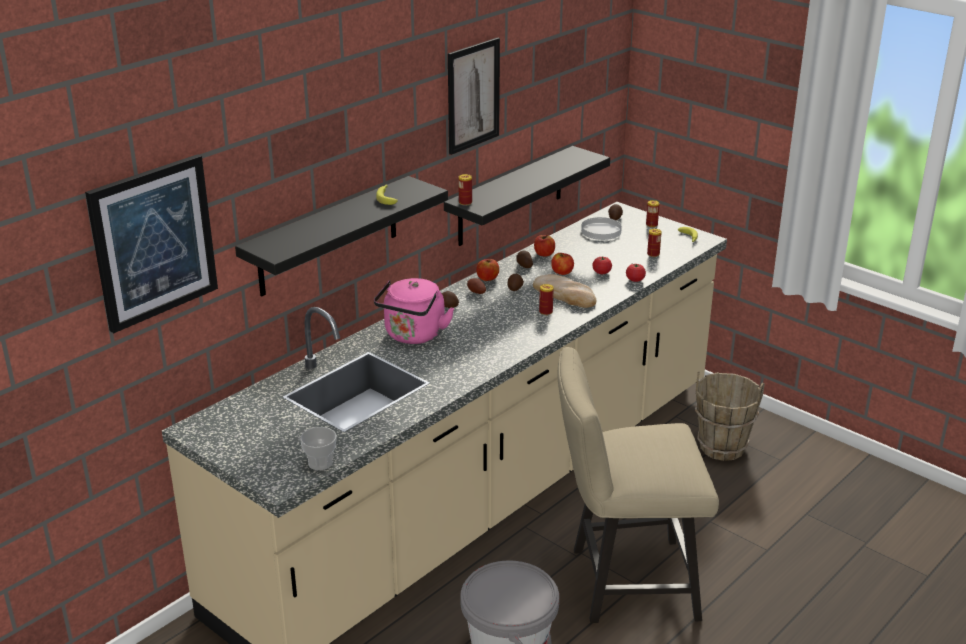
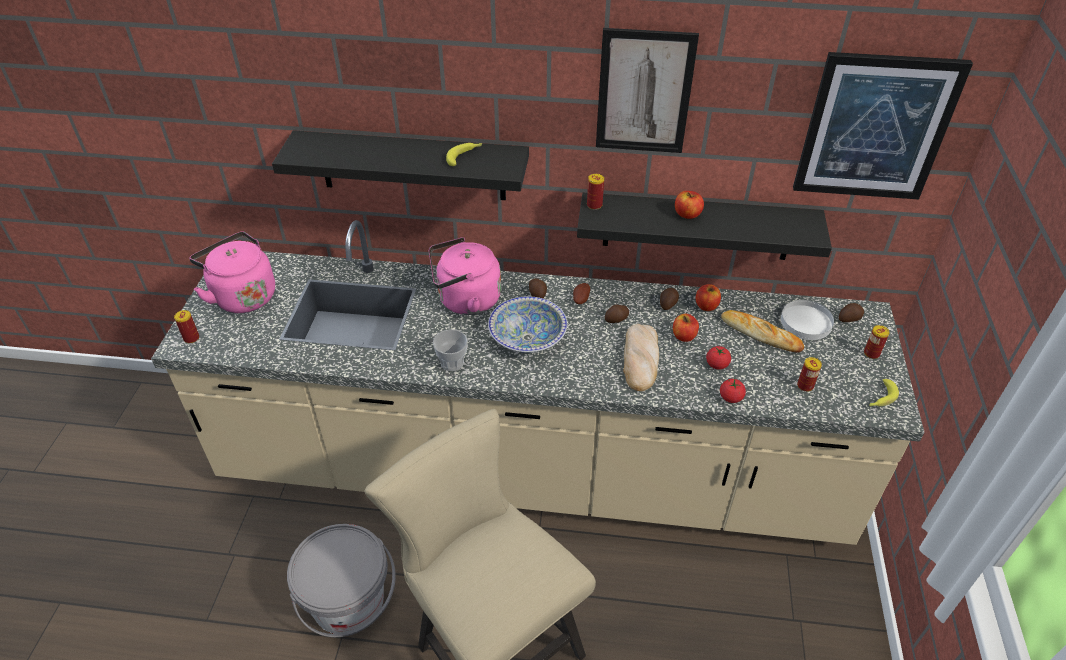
camera: 55 degrees right, 15 degrees up
(153, 242) = (198, 92): picture -> picture (875, 127)
(256, 435) = (242, 295): none -> pink kettle
(320, 463) = (224, 350): cup -> cup (452, 362)
(487, 278) = (615, 293): apple -> apple (687, 214)
(489, 326) = (528, 338): none -> bowl
(545, 312) = (592, 362): can -> can (191, 338)
(593, 248) = (760, 334): none -> bread
(722, 447) = (775, 624): brown bucket -> none

